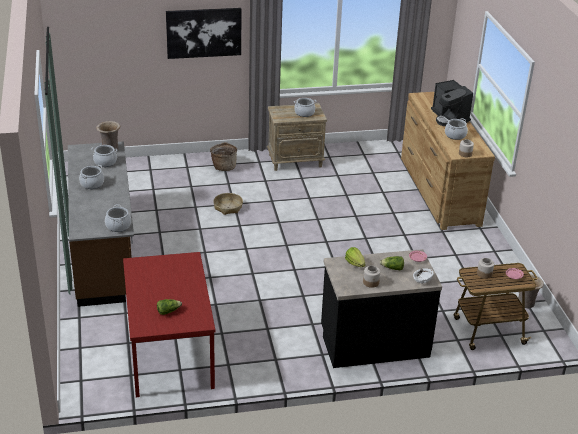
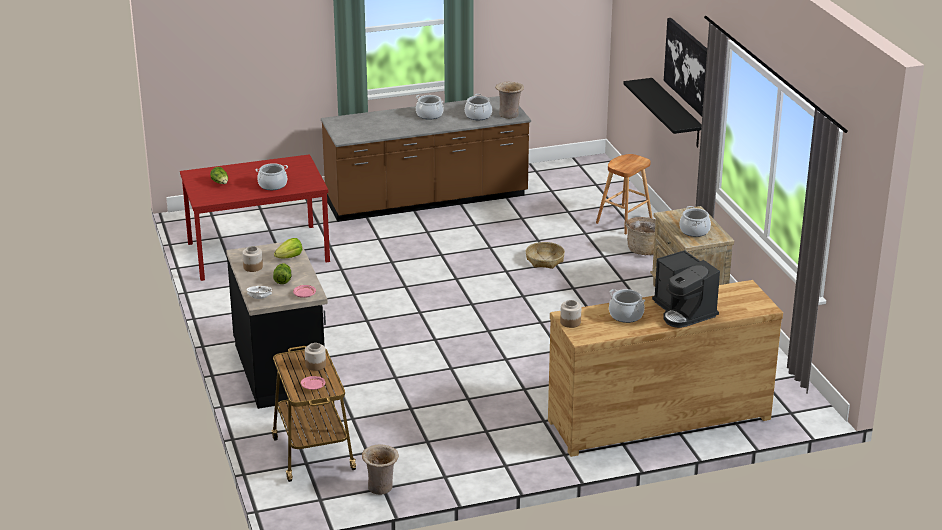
camera: 85 degrees right, 5 degrees down
(118, 226) = (349, 136): cooking pot -> cooking pot (272, 185)
(177, 169) = (624, 221): none -> brown stool
(188, 73) = (676, 113): none -> black shelf
(449, 117) = (684, 311): coffee machine -> coffee machine turned 90 degrees counterclockwise

